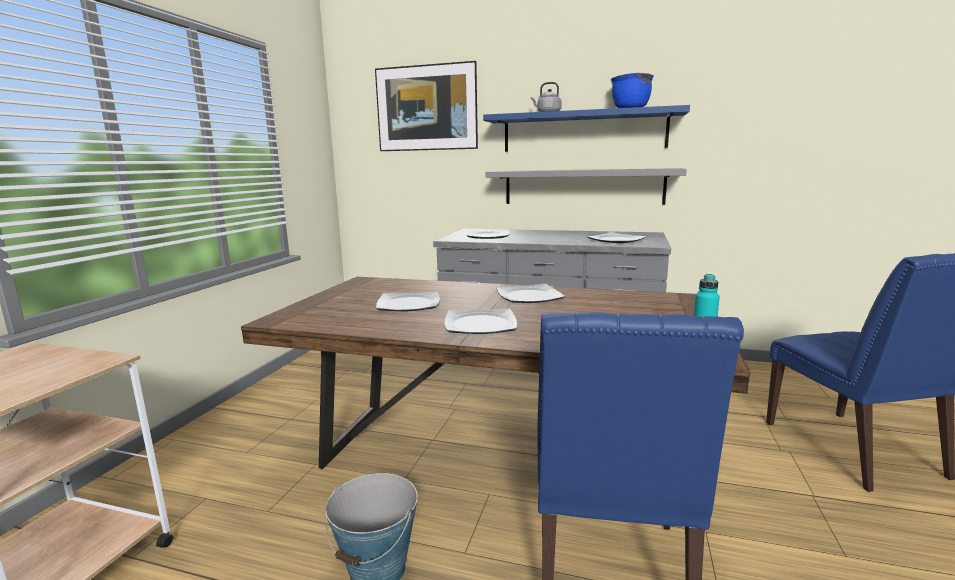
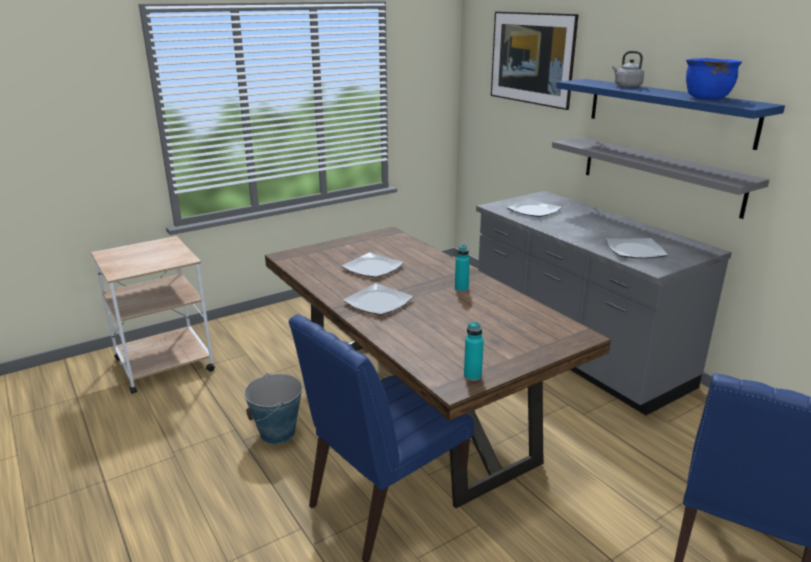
camera: 40 degrees right, 10 degrees up
(529, 297) = (461, 289): plate -> turquoise bottle

